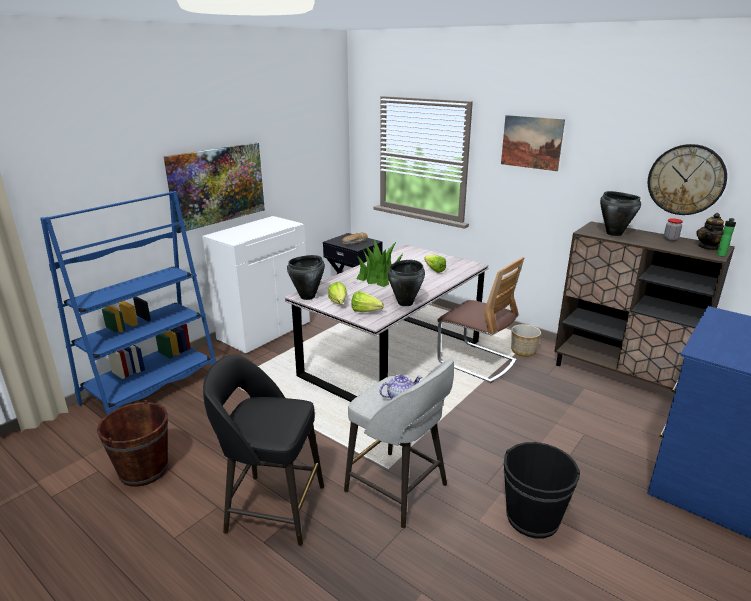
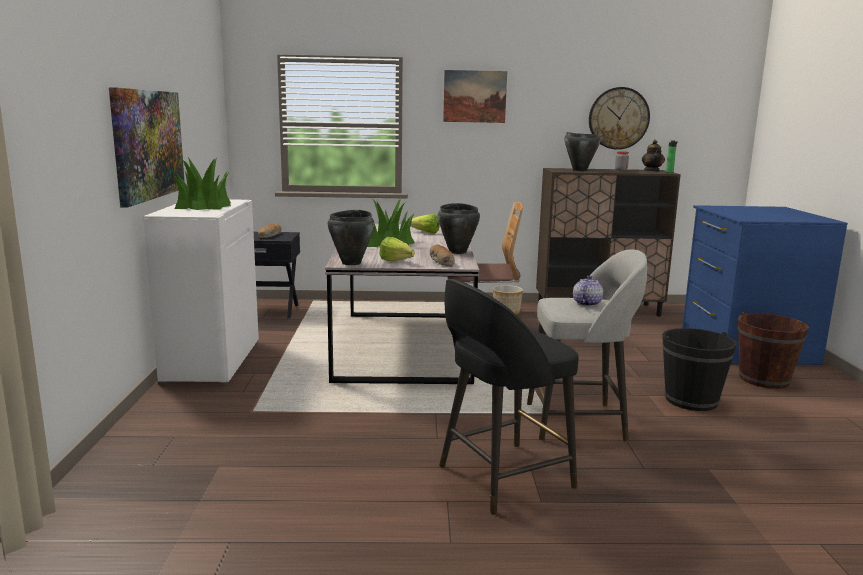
camera: 40 degrees left, 10 degrees down
(144, 470) = (296, 514): brown bucket -> brown bucket (764, 379)
(152, 388) = (148, 449): blue bookcase -> none
(258, 228) = (203, 206): none -> potted plant
(368, 312) = (440, 261): lettuce -> bread

